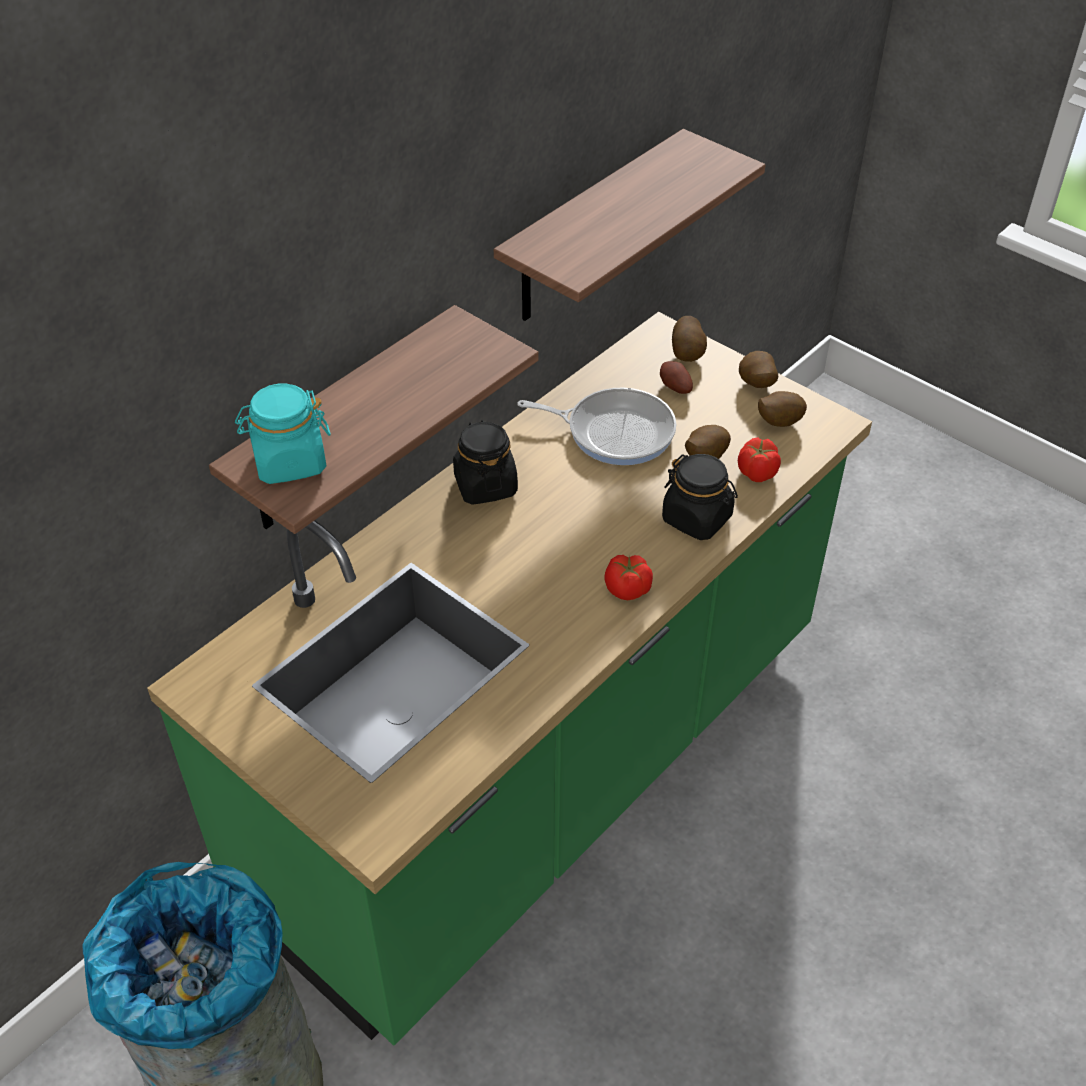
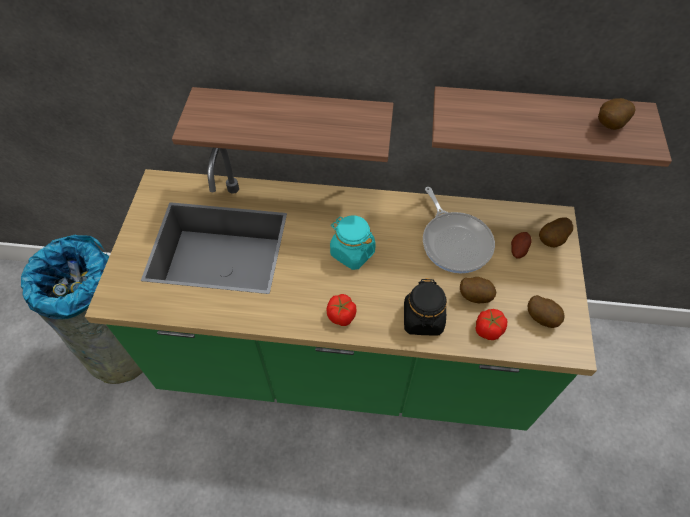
camera: 55 degrees right, 10 degrees up
(289, 462) = (214, 111): turquoise jar -> turquoise jar (352, 252)
(485, 485) = (363, 210): black jar -> none
(755, 385) = (562, 288): potato -> potato (608, 125)

